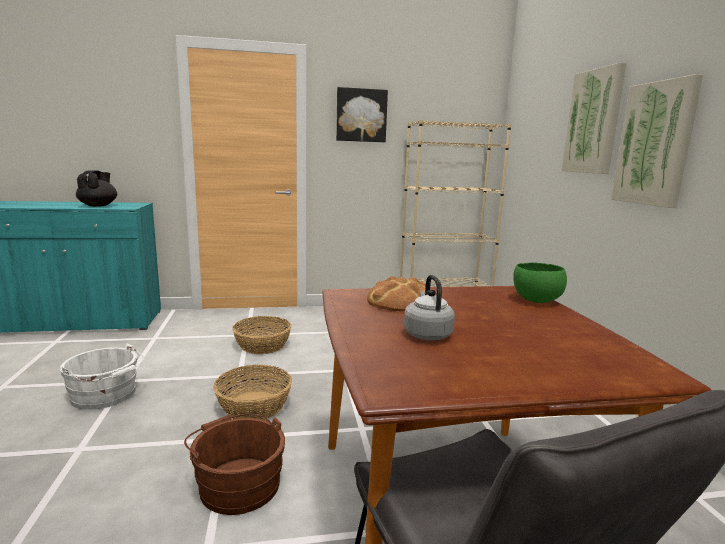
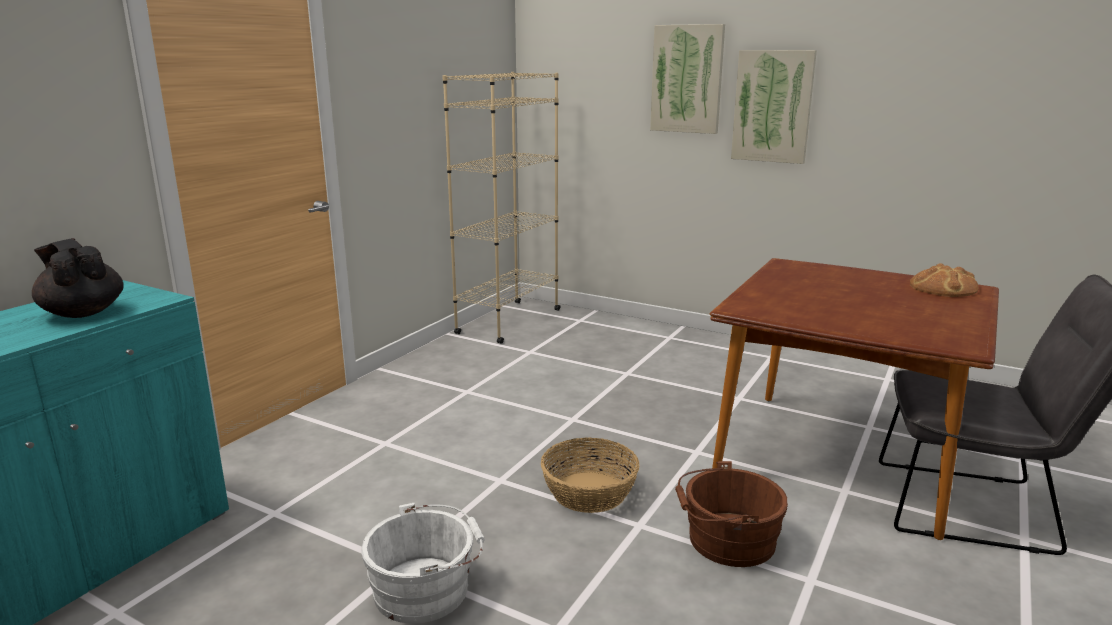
camera: 50 degrees left, 5 degrees up
(263, 345) = (436, 442): basket -> none
(361, 115) = (389, 69): picture -> none
(400, 301) = (781, 299): bread -> bread (942, 287)
(427, 334) = (871, 313): grey kettle -> none
(535, 301) = (819, 267): green bowl -> none

